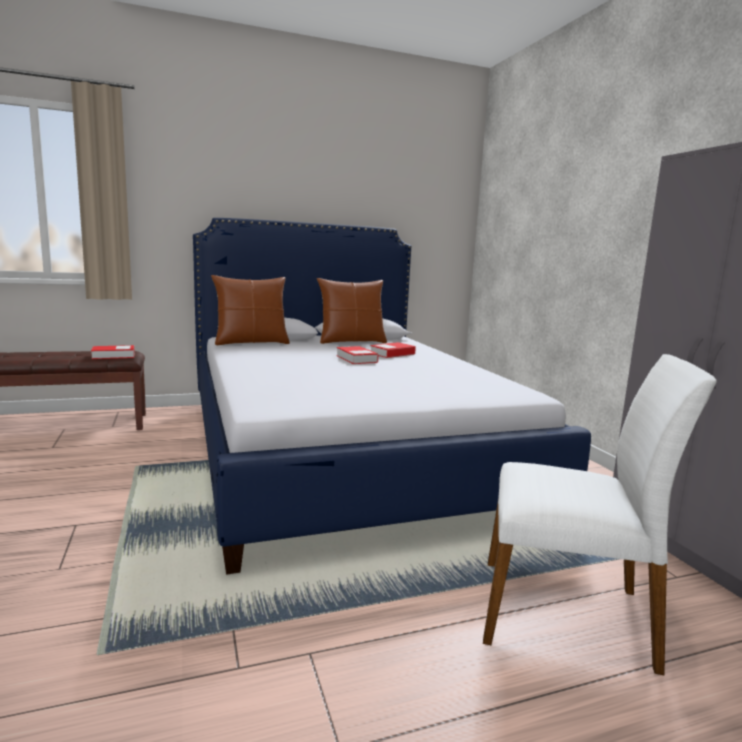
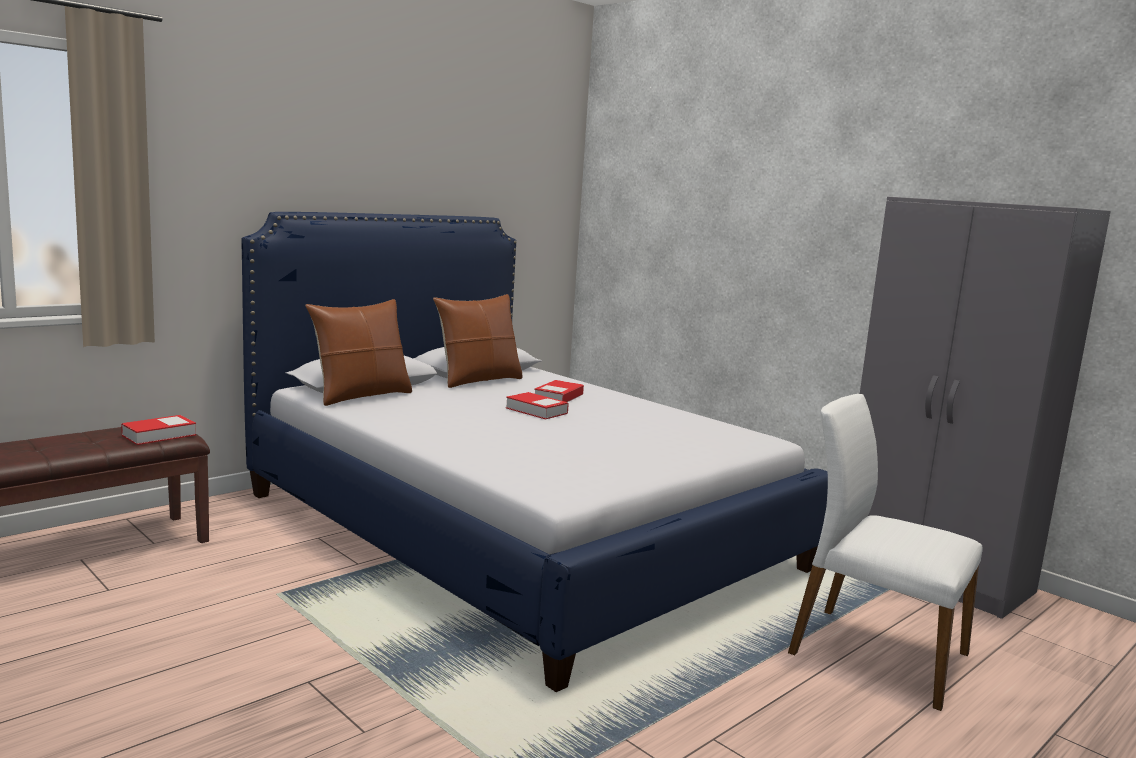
camera: 25 degrees left, 0 degrees up
(566, 613) = (875, 653): white chair -> white chair turned 135 degrees counterclockwise

